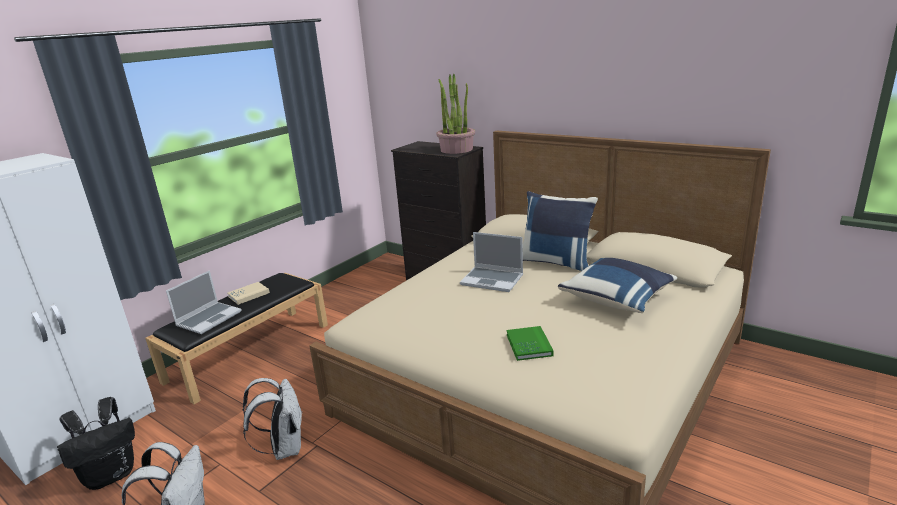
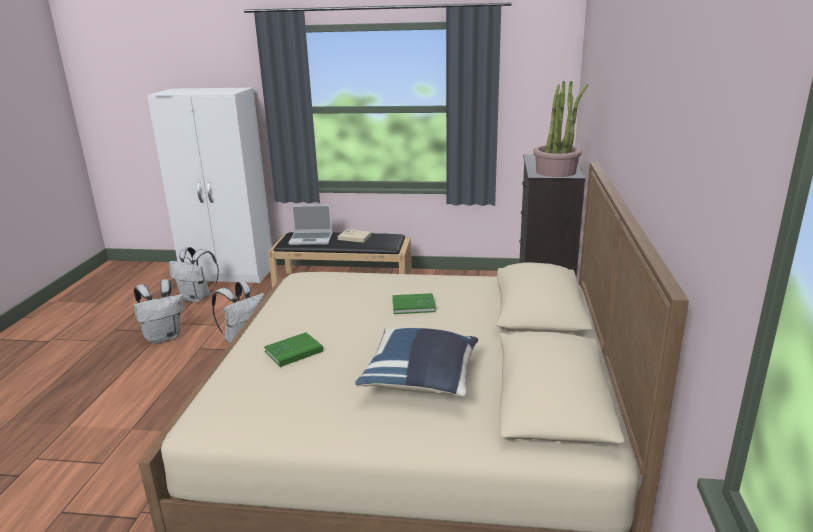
camera: 60 degrees right, 0 degrees up
(112, 474) = (198, 298): black backpack -> white backpack
(493, 280) = (413, 306): laptop -> green book
(556, 262) = (489, 327): blue pillow -> none

